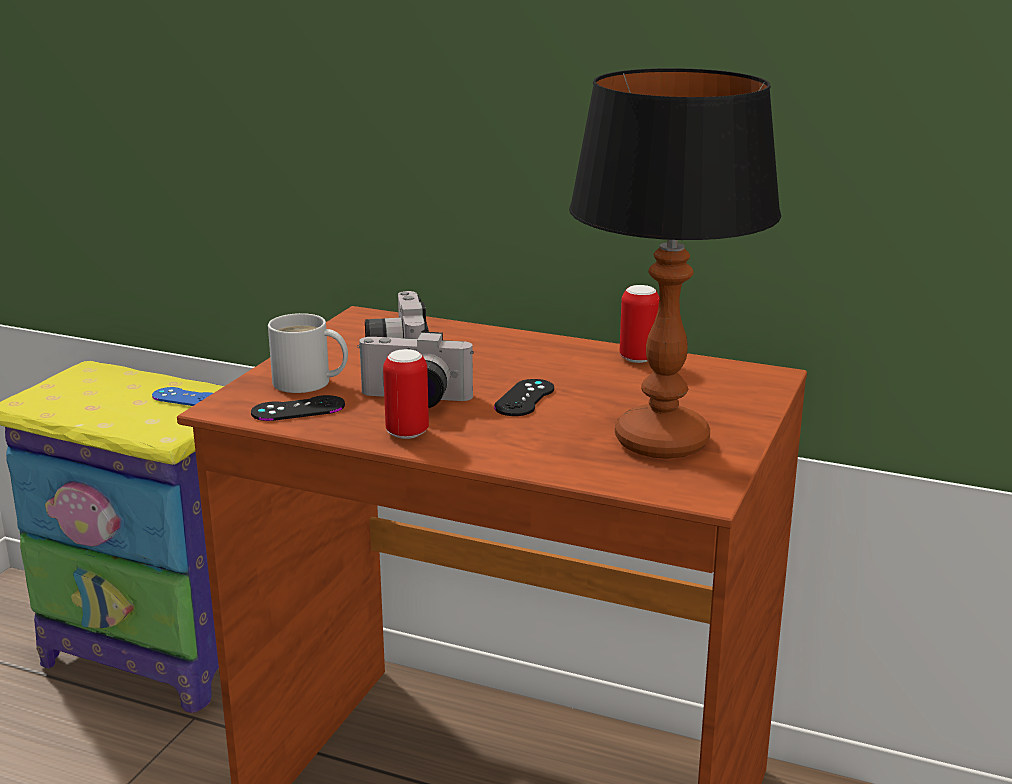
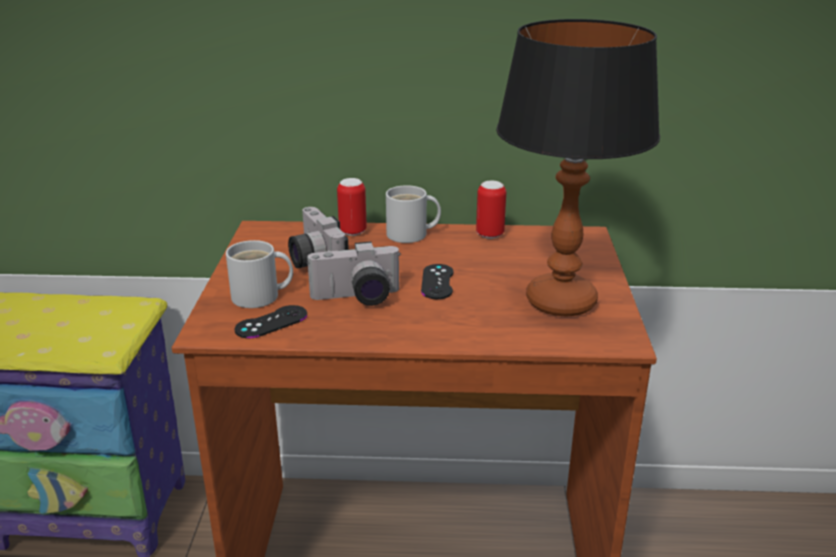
camera: 20 degrees left, 5 degrees up
(185, 398) = (101, 312): blue game controller -> none
(407, 432) = (374, 328): can -> can (352, 231)
(537, 345) = (411, 235): none -> white mug

